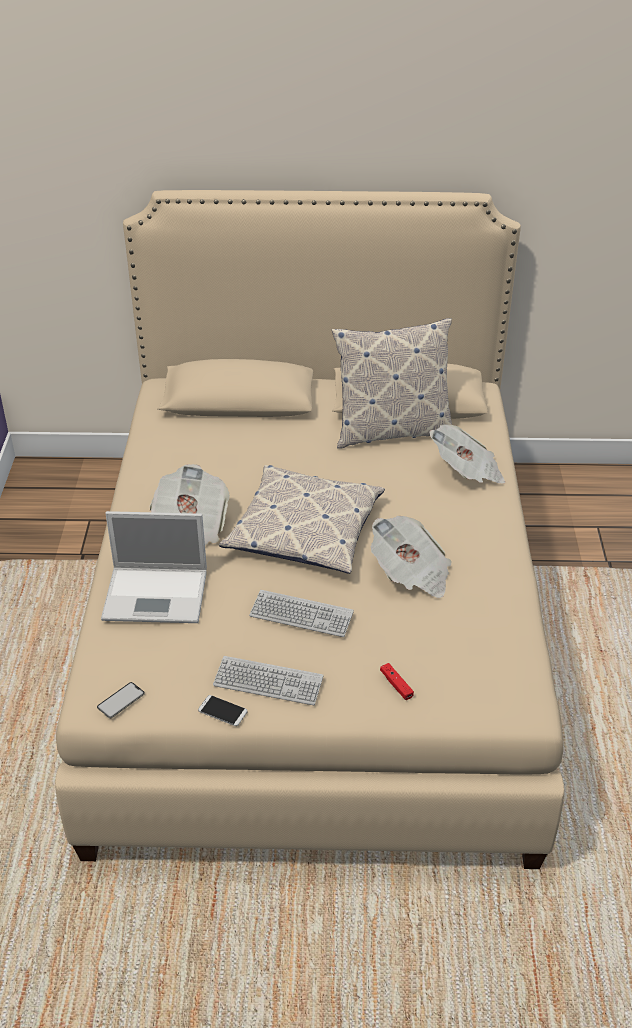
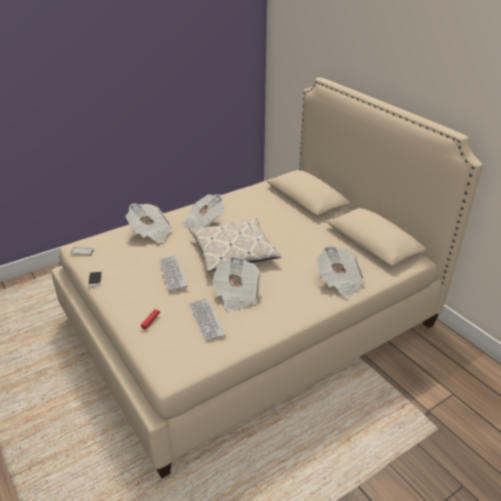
camera: 55 degrees right, 5 degrees down
(158, 595) = (150, 232): laptop -> newspaper
(268, 682) = (121, 283): keyboard -> keyboard (206, 320)
(391, 431) = (341, 246): pillow -> none

